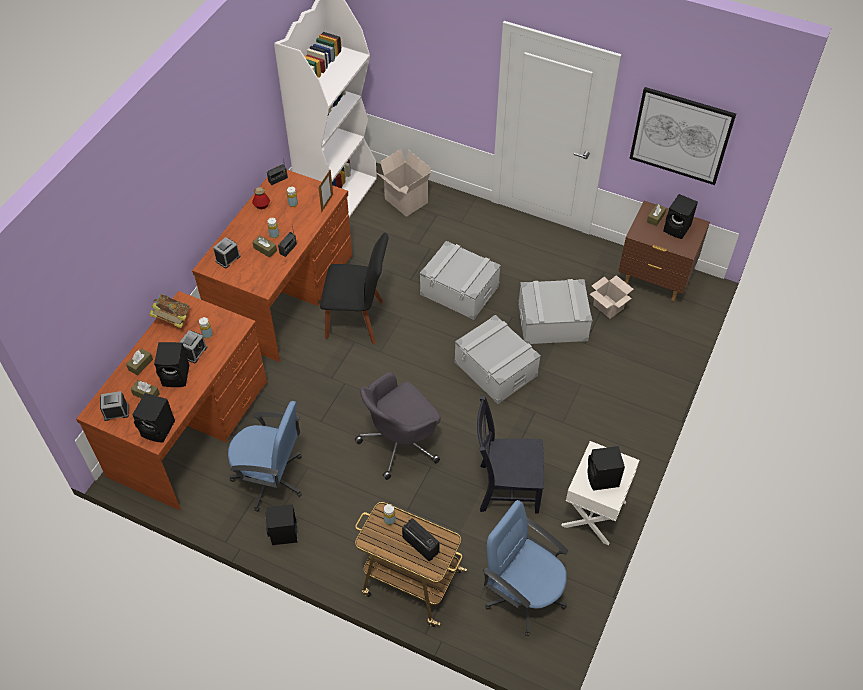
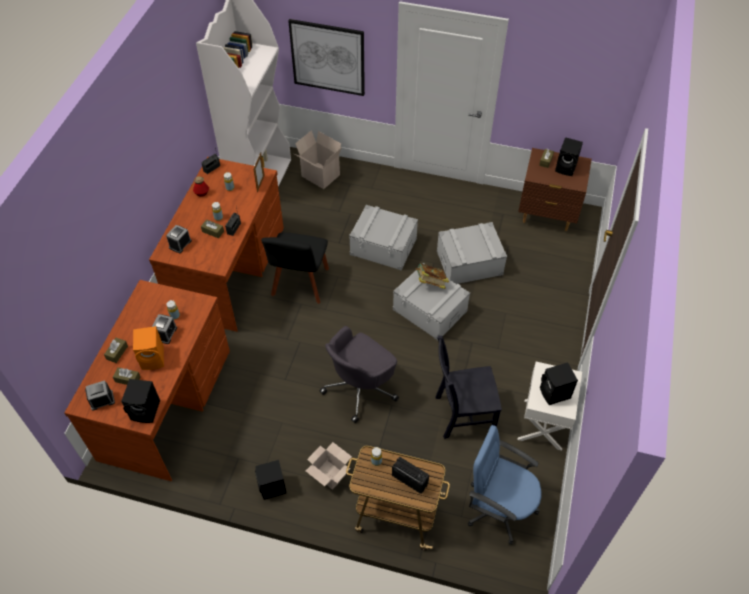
camera: 10 degrees left, 0 degrees up
(172, 319) = (139, 306): book -> book (431, 283)
(177, 376) = (154, 358): black speaker -> orange speaker
(271, 479) = (250, 439): blue office chair -> none
(358, 320) = (300, 284): black chair -> black chair turned 105 degrees clockwise
(609, 307) = (514, 243): cardboard box -> cardboard box (330, 474)
(681, 136) = (564, 86): picture -> picture (328, 57)

